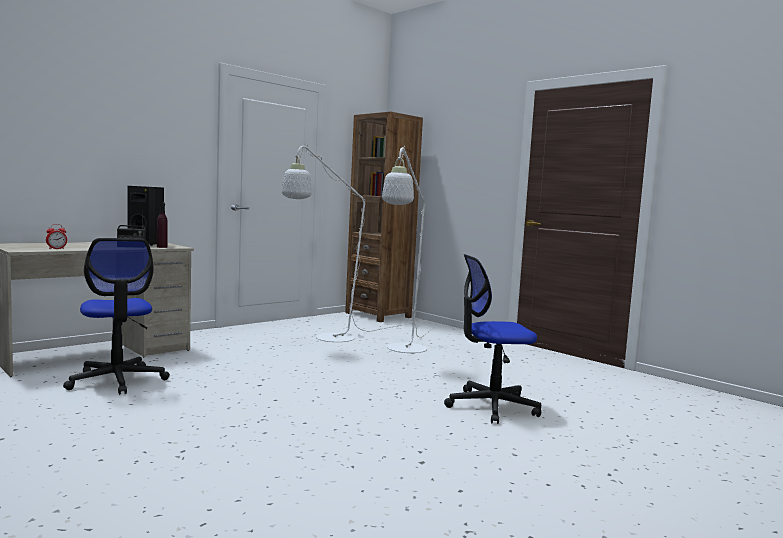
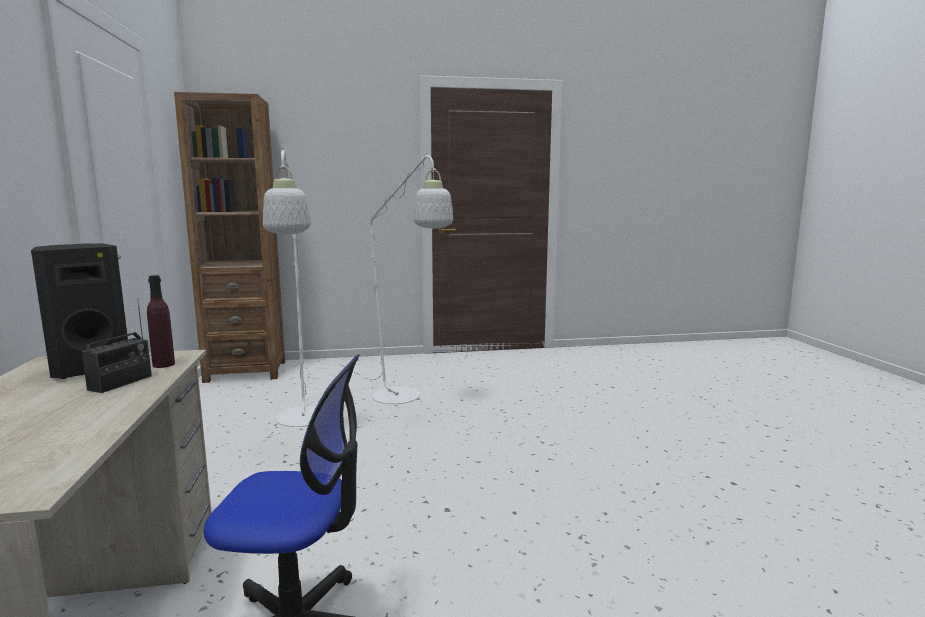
camera: 55 degrees left, 5 degrees up
(56, 249) = (60, 448): alarm clock -> none
(491, 406) = (606, 415): office chair -> none

